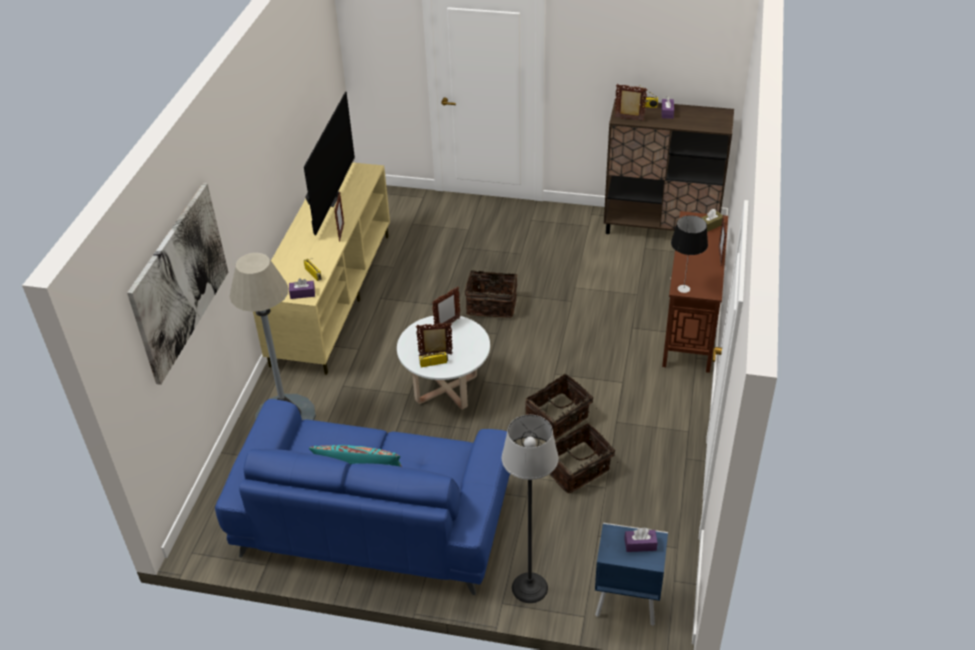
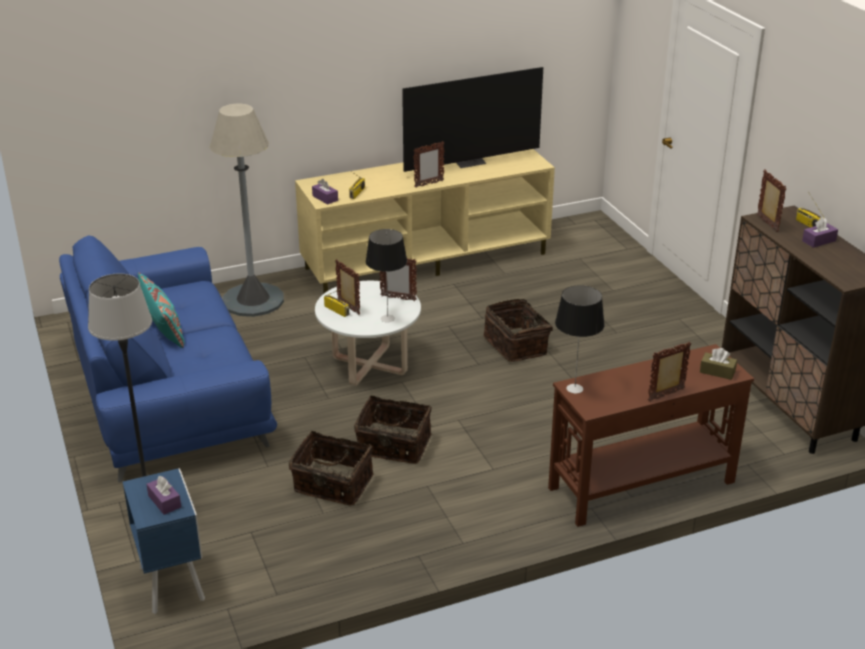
camera: 55 degrees right, 10 degrees down
(179, 281) = (171, 87): picture -> none
(469, 341) = (387, 318): none -> table lamp

